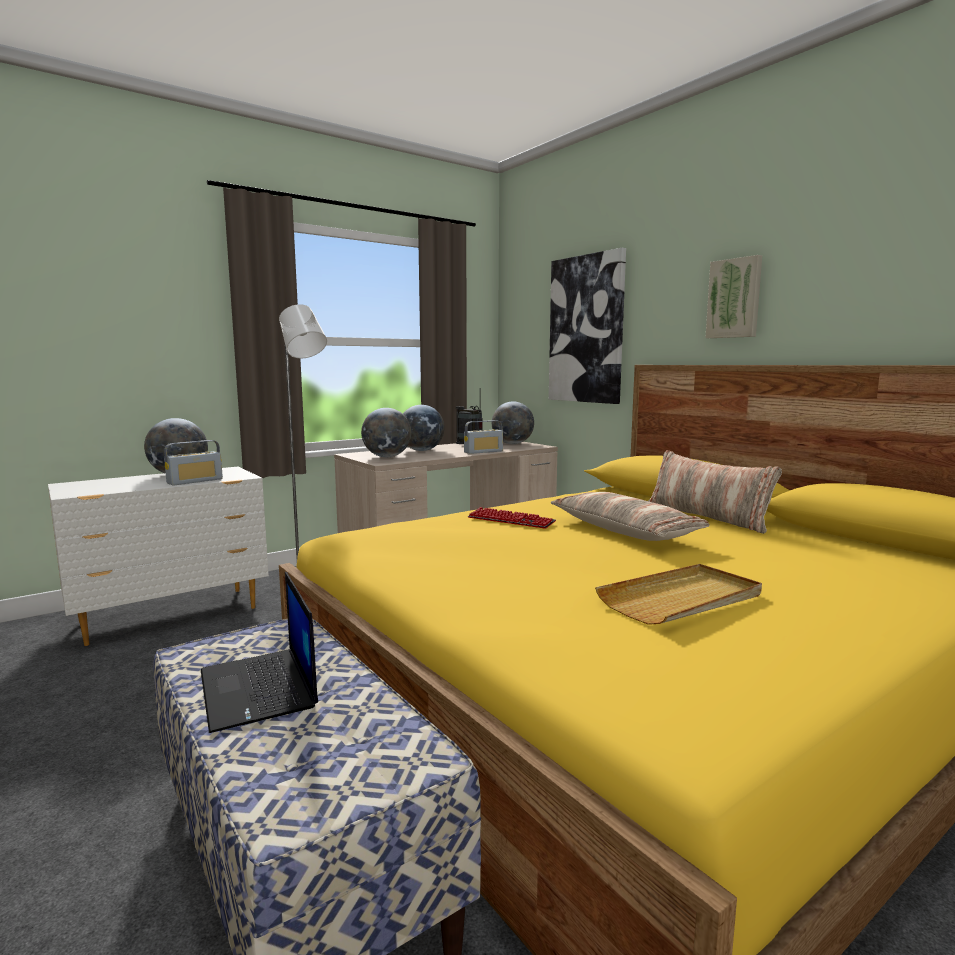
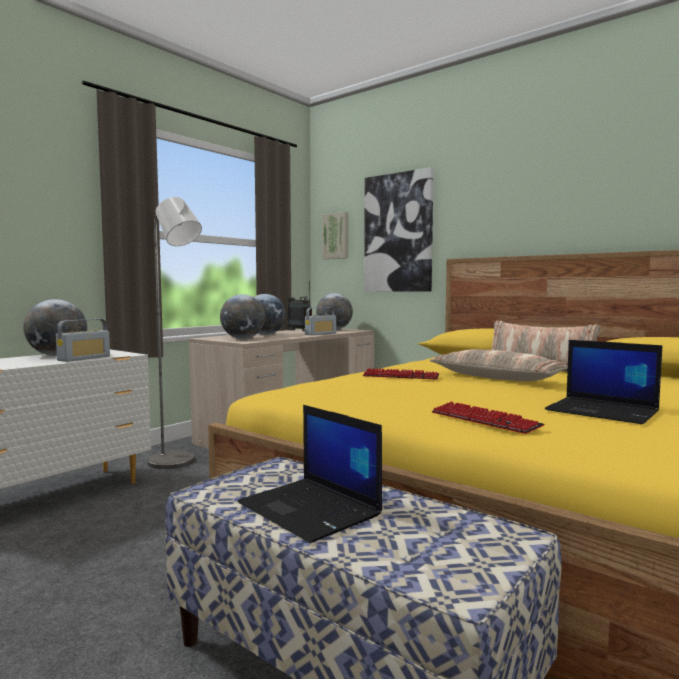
camera: 15 degrees left, 5 degrees down
(507, 601) = (484, 420): none -> keyboard
(682, 599) = (603, 411): beige tray -> laptop
(734, 298) = (529, 206): picture -> picture (336, 236)

